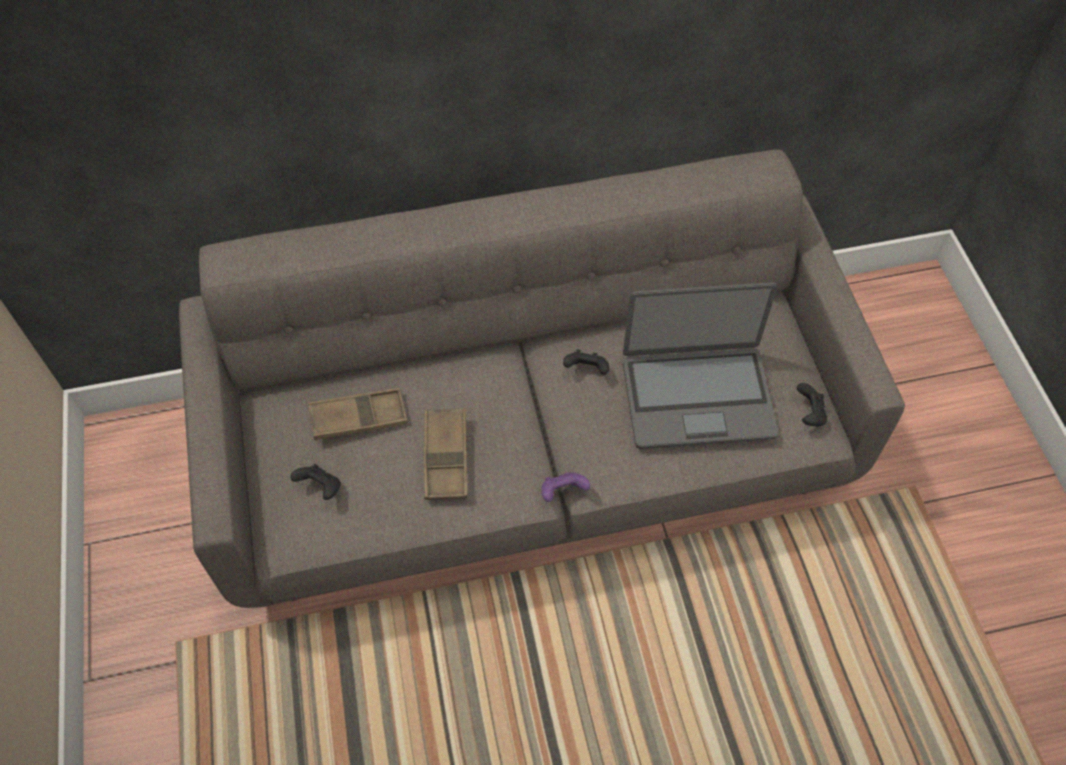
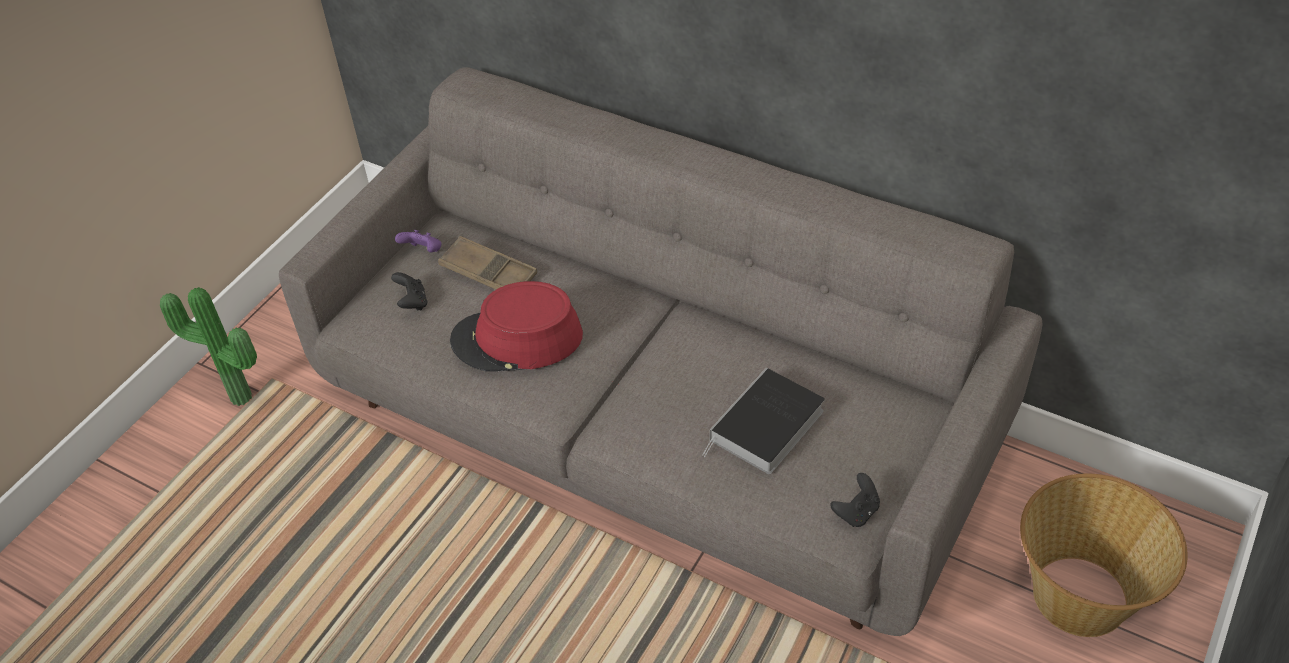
camera: 45 degrees right, 10 degrees down
(165, 684) = (239, 400): none -> potted plant
(446, 457) = (517, 339): brown tray -> red hat
(562, 492) = (578, 426): purple game controller -> purple game controller (423, 252)
(586, 370) = (697, 350): black game controller -> none
(697, 396) = (766, 428): laptop -> book
(900, 373) = (1079, 598): none -> basket

